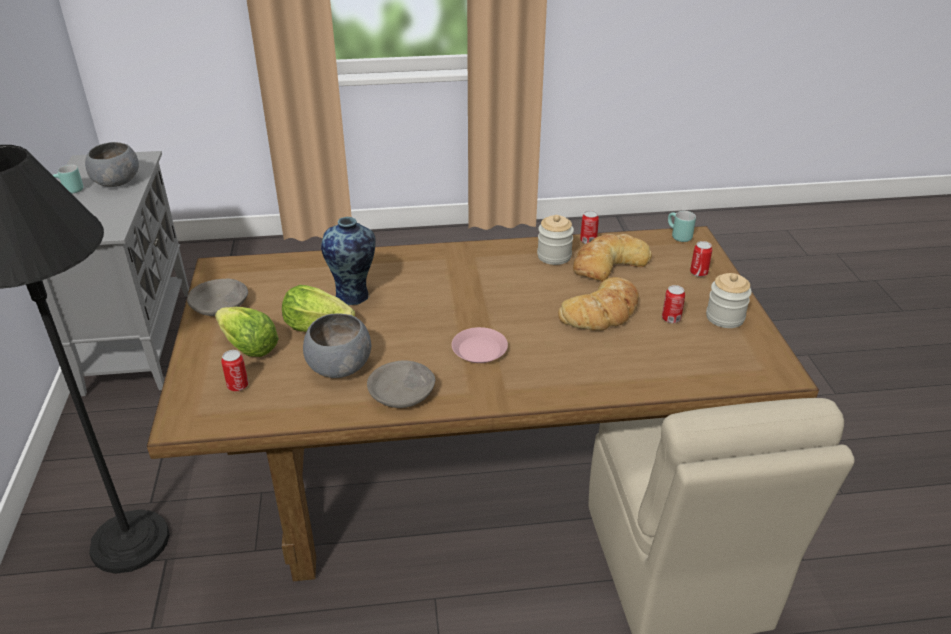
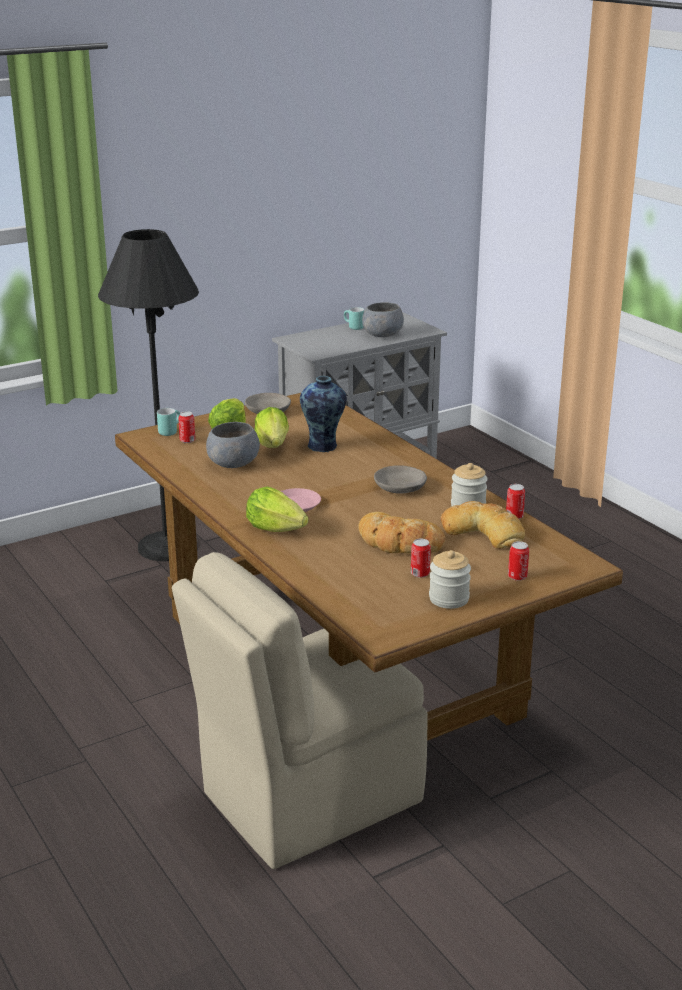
camera: 65 degrees right, 10 degrees down
(403, 393) = (222, 490): grey bowl -> grey bowl (400, 487)
(527, 379) = (275, 528): none -> lettuce
(677, 236) = (578, 557): turquoise mug -> turquoise mug (169, 431)

